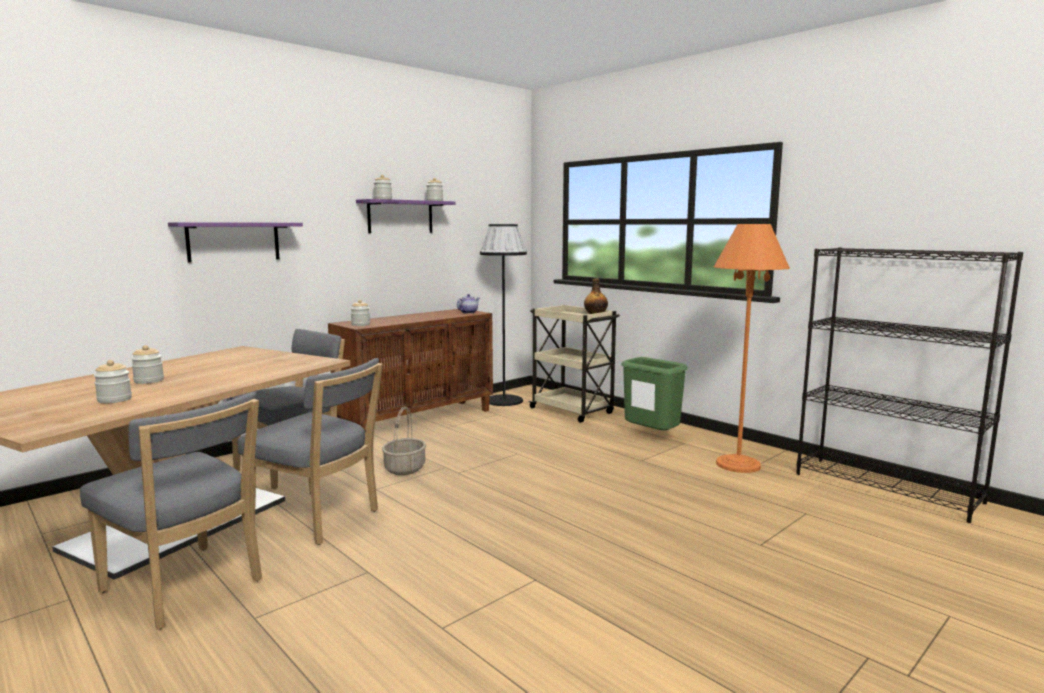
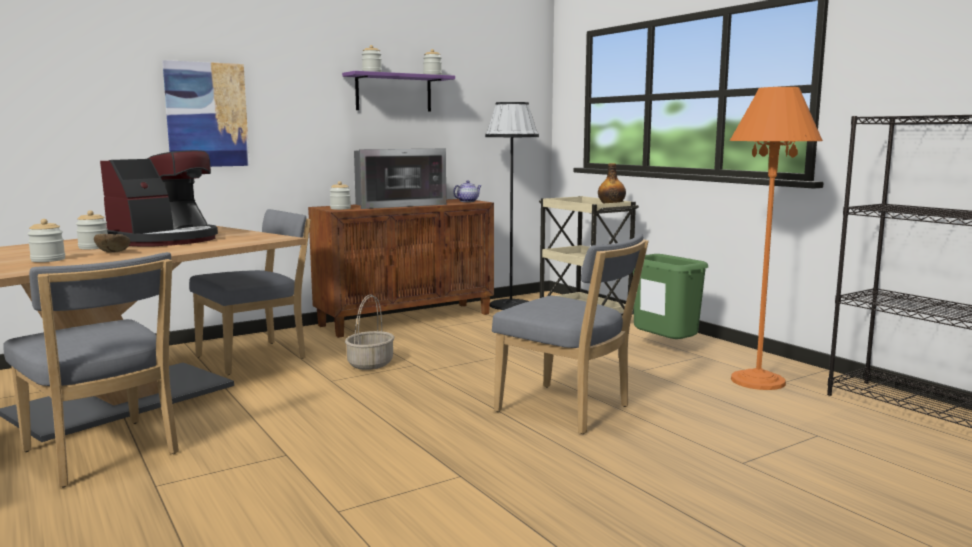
camera: 10 degrees right, 0 degrees up
(177, 387) = (114, 253): none -> brown bowl
(215, 368) = (165, 240): none -> coffee machine
(233, 241) = (207, 115): purple shelf -> picture
(319, 519) = (260, 404): grey chair -> grey chair (568, 410)
(408, 318) = (396, 204): none -> microwave

